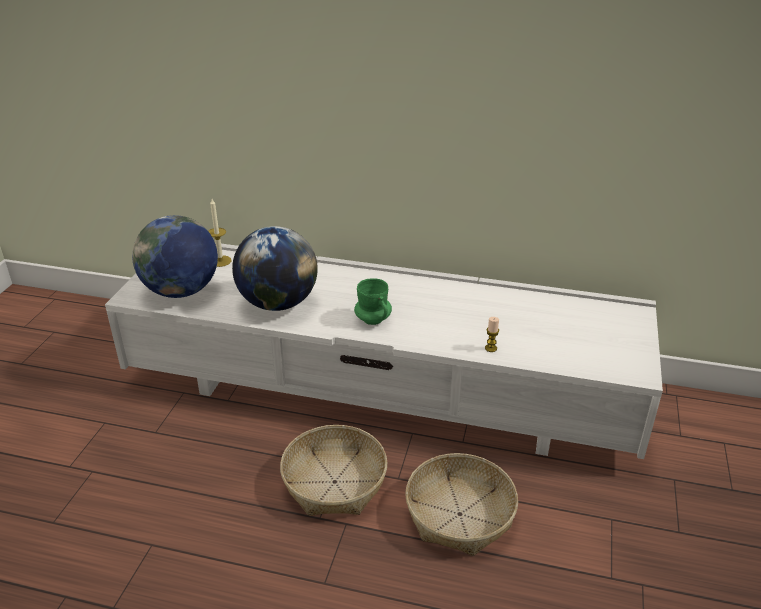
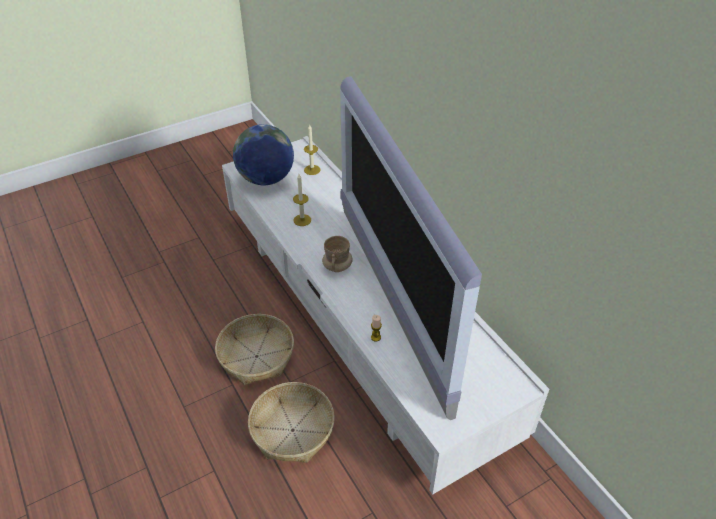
camera: 45 degrees right, 10 degrees up
(278, 303) = (302, 220): globe -> candle
(373, 319) = (337, 267): green mug -> beige mug
(462, 319) = (390, 304): none -> television

